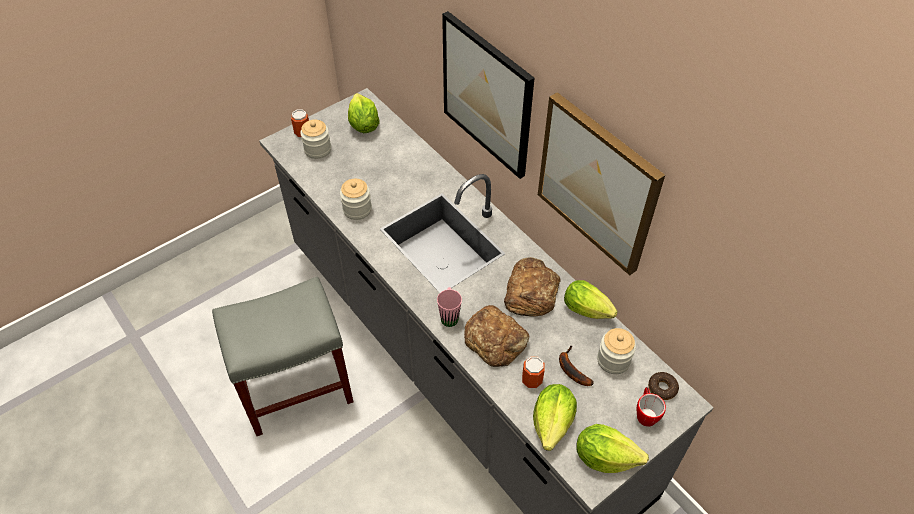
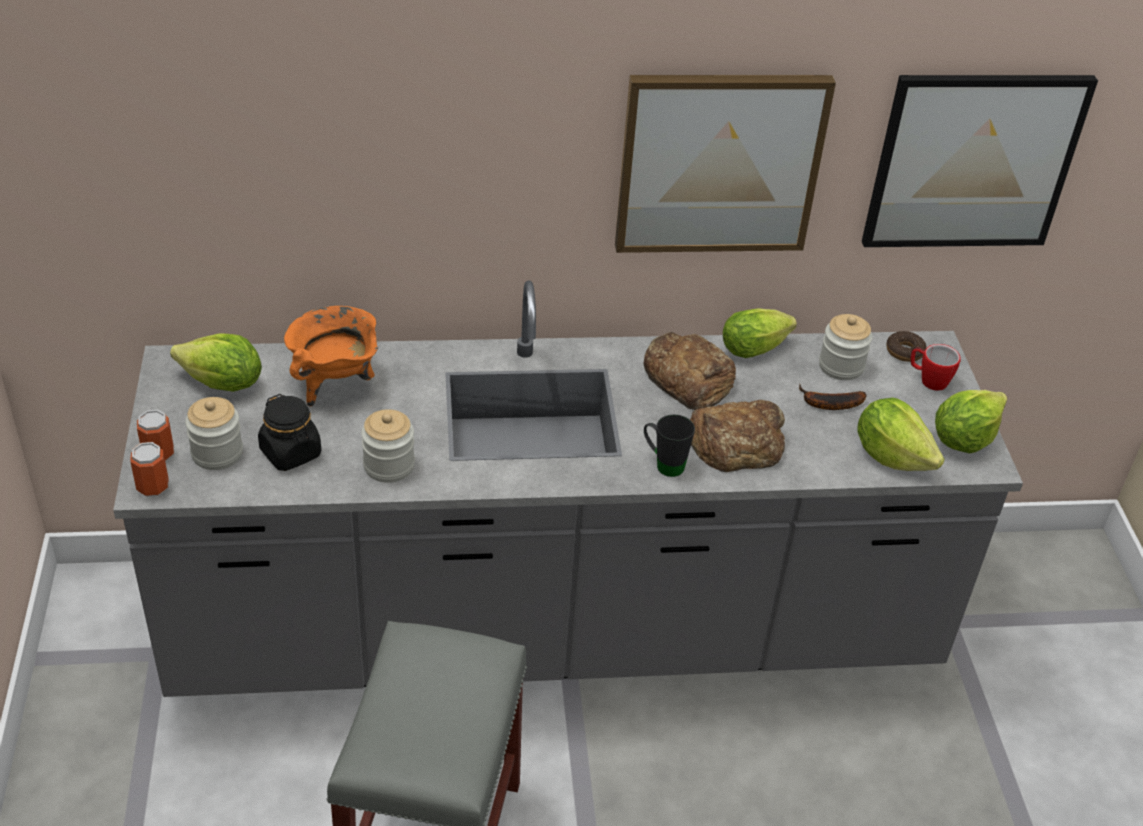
camera: 60 degrees left, 10 degrees down
(338, 172) = (291, 453): none -> black jar
(397, 160) = (336, 384): none -> orange cooking pot
(449, 315) = (663, 464): pink mug -> black mug
(487, 95) = (476, 168): picture -> picture (973, 161)
(532, 380) = (820, 442): can -> can (153, 486)

